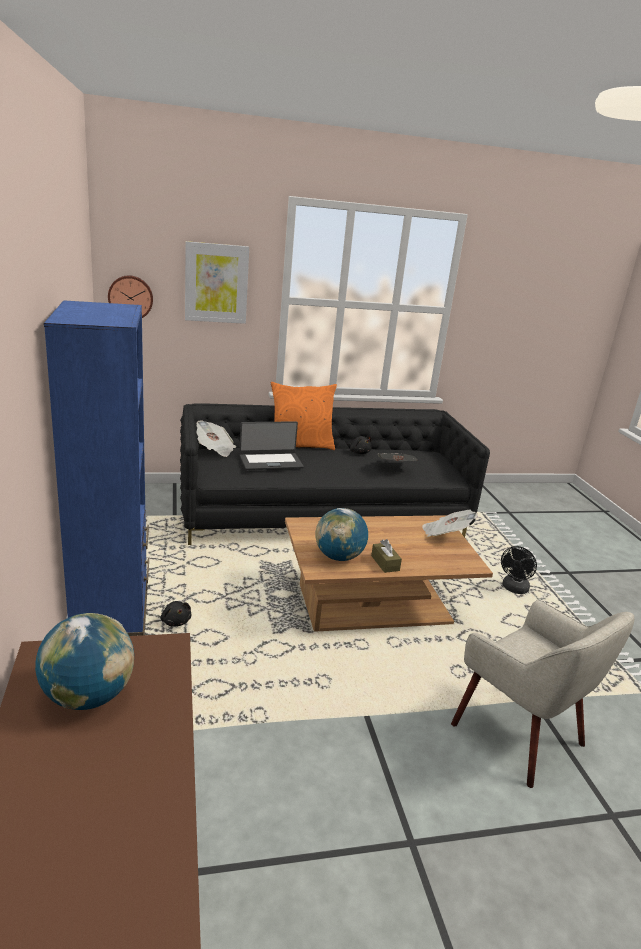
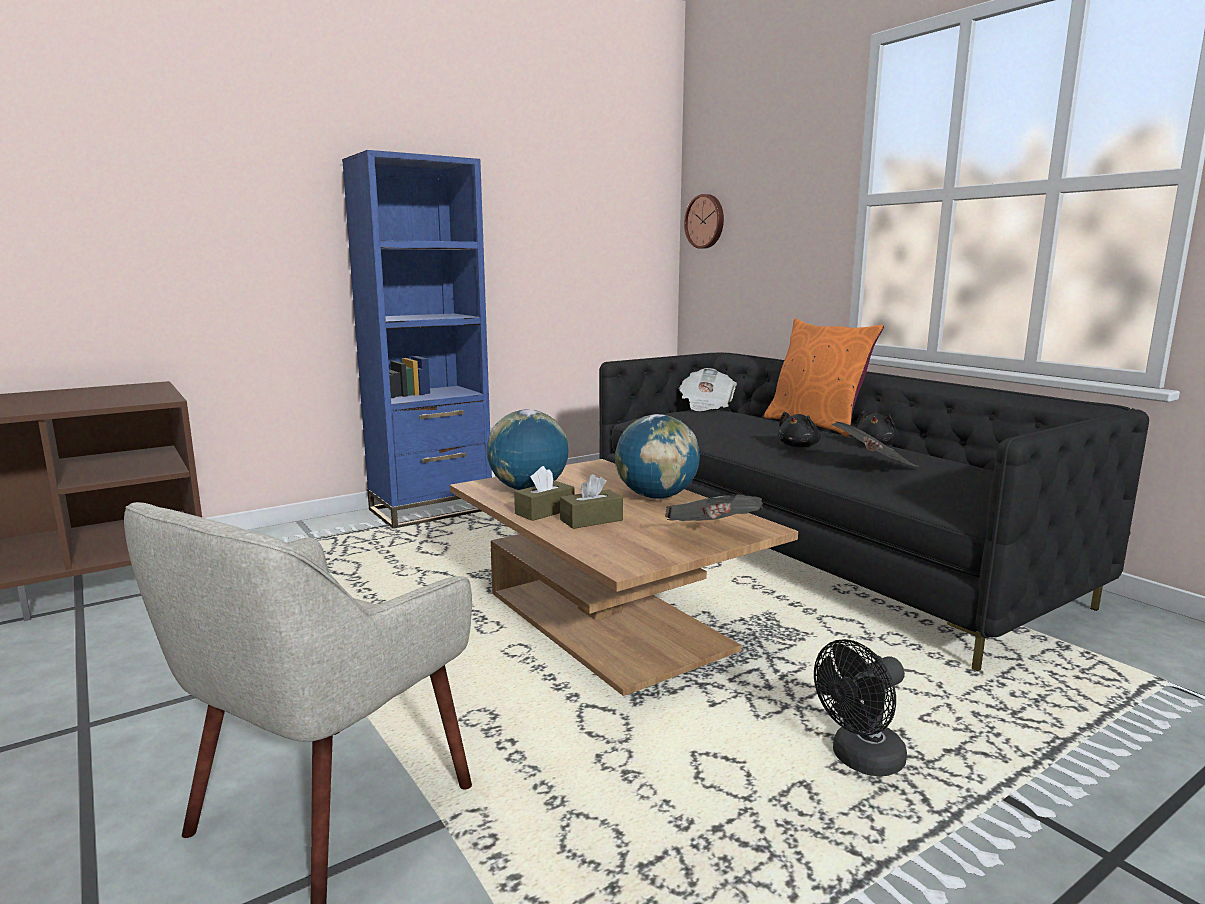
camera: 70 degrees right, 10 degrees down
(88, 696) = (88, 395): globe -> globe (656, 497)
(175, 621) = (451, 530): black plush toy -> black plush toy (799, 446)
(216, 283) = (783, 189): picture -> none
(270, 461) = (724, 422): laptop -> none
(407, 555) = (591, 520): none -> brown tissue box
(514, 589) = (860, 760): black fan -> black fan turned 45 degrees counterclockwise

